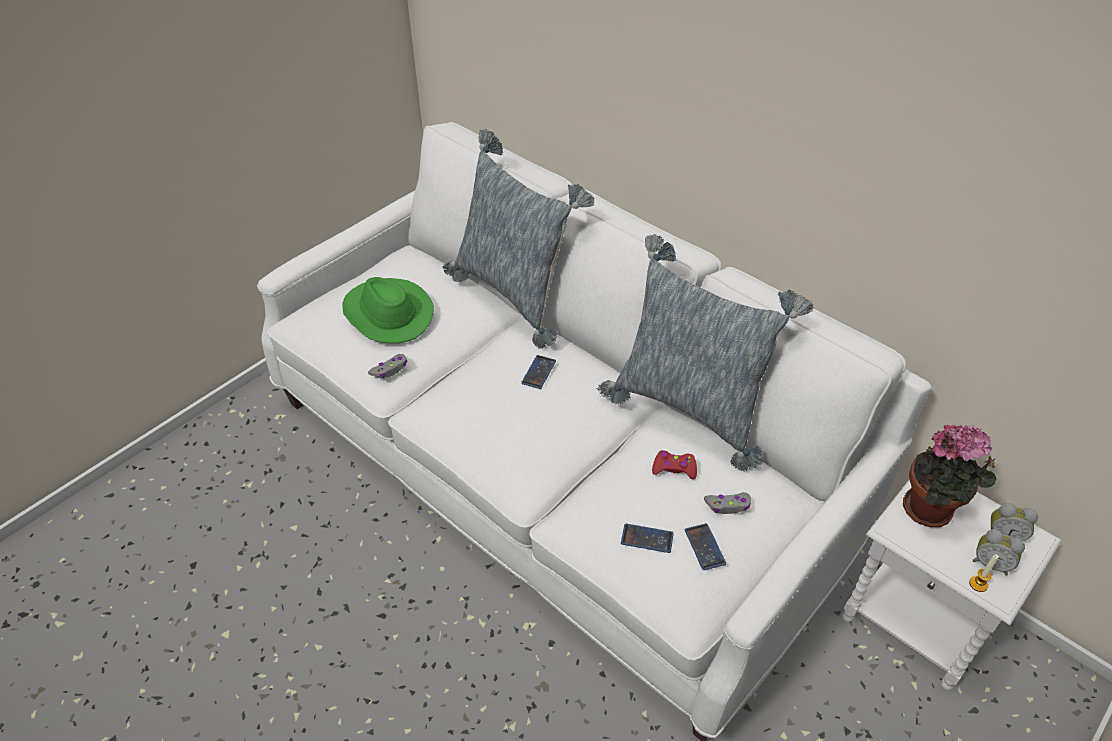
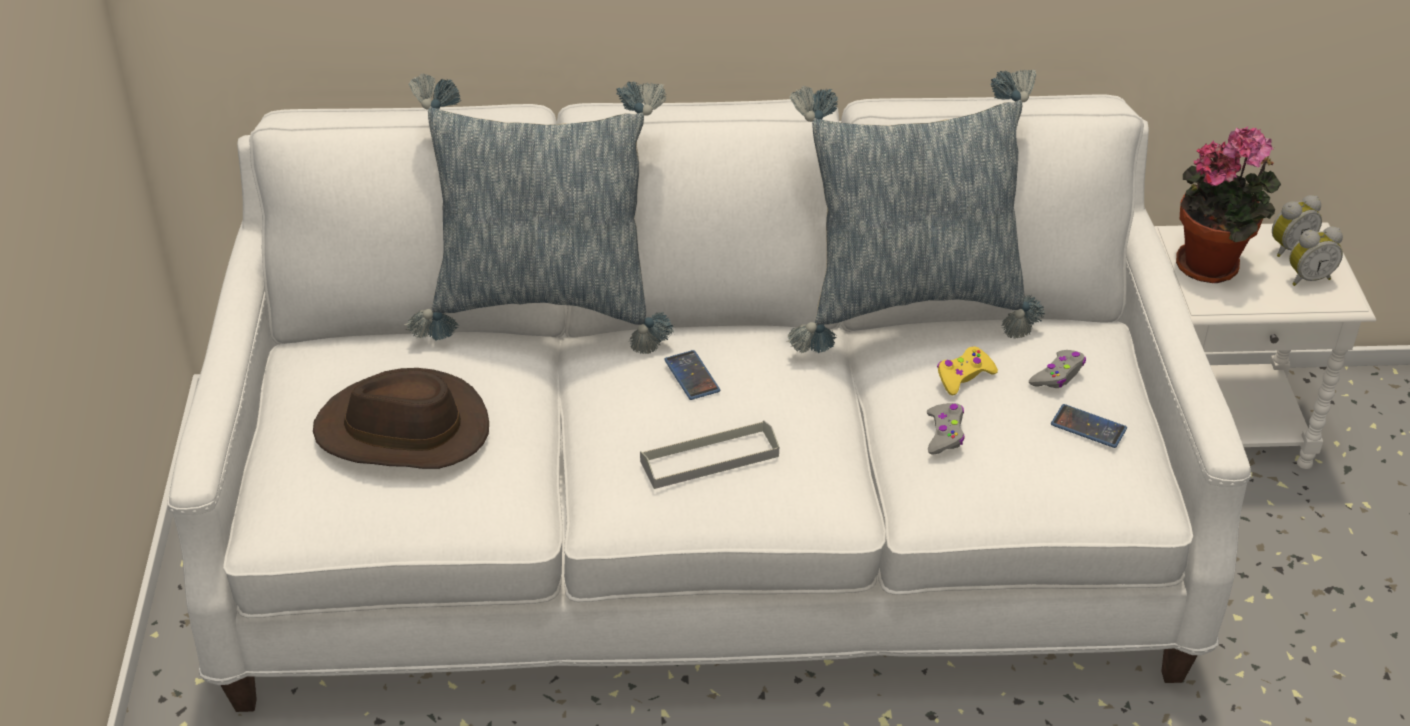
camera: 45 degrees left, 5 degrees down
(387, 314) = (403, 431): green hat -> brown hat
(390, 370) = (504, 491): grey game controller -> grey game controller (944, 434)
(490, 419) = (709, 459): none -> grey tray
(647, 538) = (1030, 458): phone -> none
(674, 468) = (963, 376): red game controller -> yellow game controller
(978, 584) = (1320, 302): candle -> none

